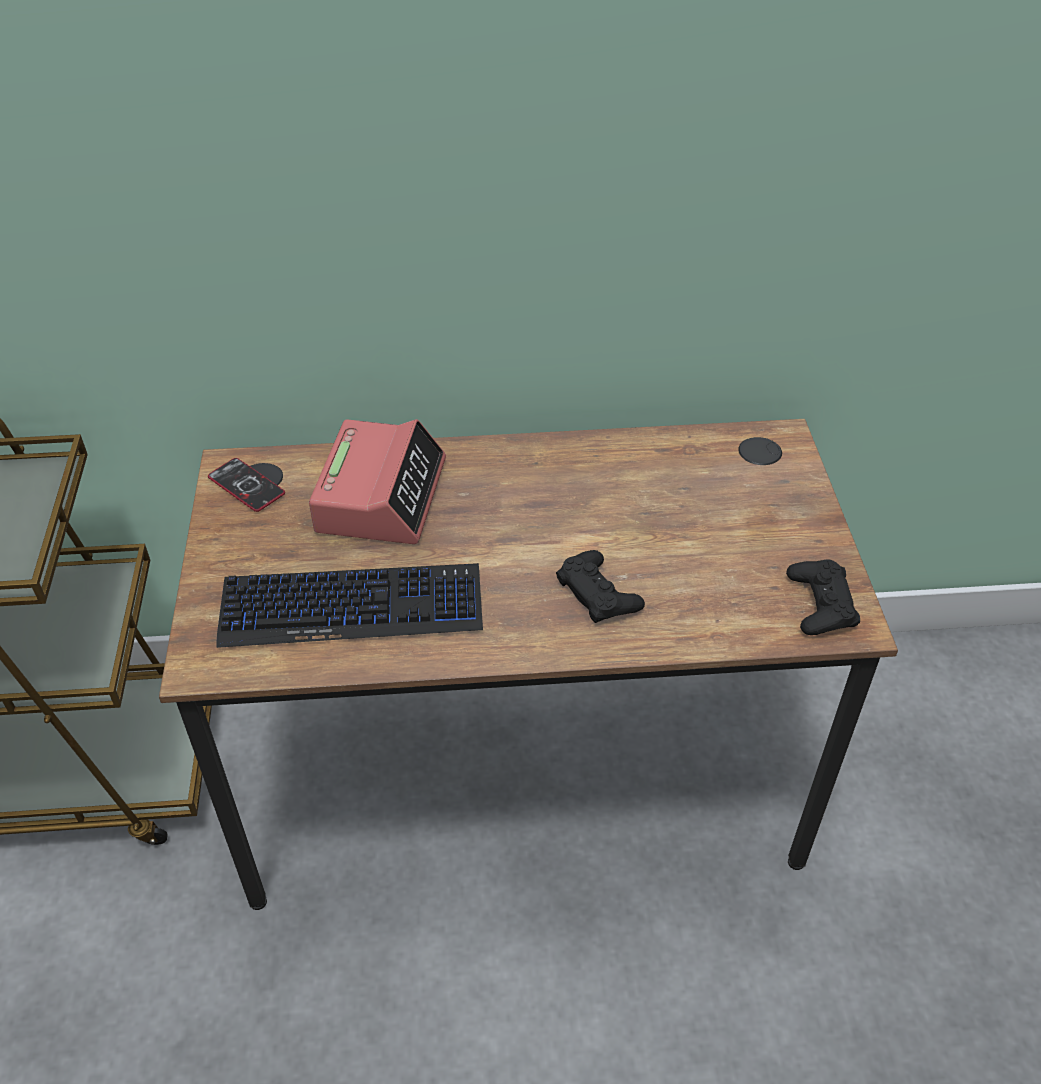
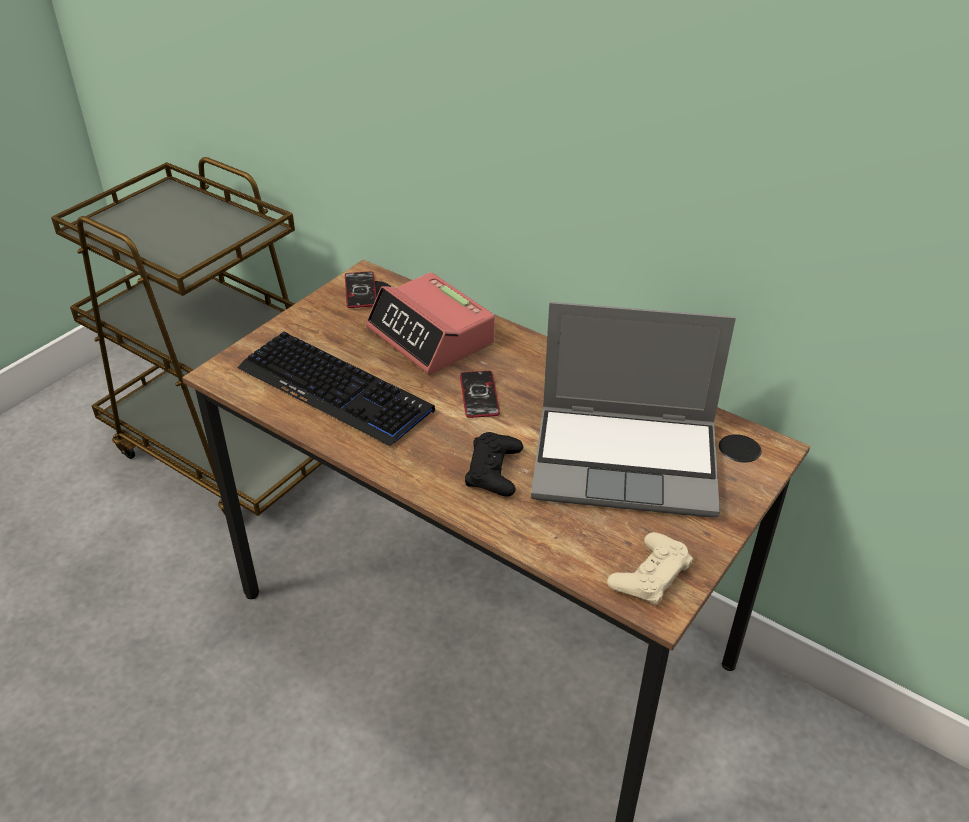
camera: 40 degrees right, 5 degrees down
(381, 495) = (431, 336): alarm clock -> alarm clock turned 90 degrees clockwise
(499, 529) = (479, 395): none -> phone
(694, 515) = (628, 461): none -> laptop
(820, 604) = (650, 575): black game controller -> beige game controller

